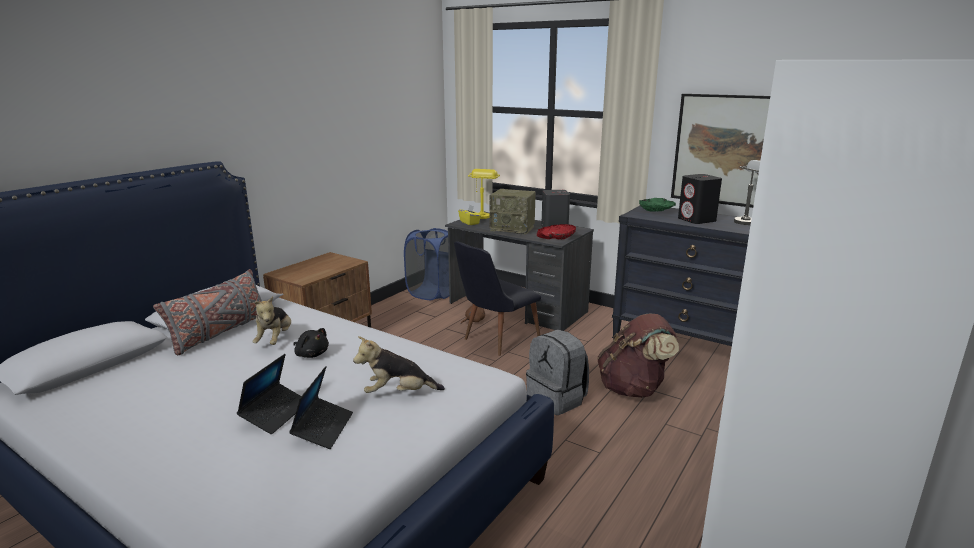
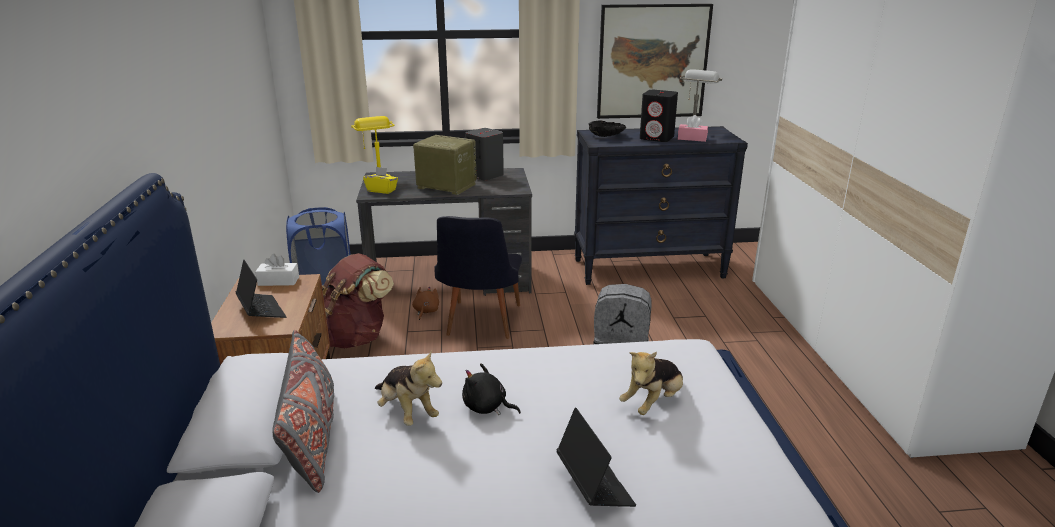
camera: 40 degrees left, 5 degrees up
(311, 354) = (487, 407): black plush toy -> black plush toy turned 150 degrees counterclockwise
(323, 428) = (662, 471): laptop -> laptop (261, 311)
(342, 259) = (278, 281): none -> white tissue box
(513, 228) = (445, 186): radio -> radio turned 135 degrees counterclockwise
(556, 237) = (508, 186): red bowl -> none
(633, 389) = (662, 322): brown backpack -> brown backpack (354, 338)
(656, 210) = (605, 134): green bowl -> black bowl
(730, 226) = (692, 138): none -> pink tissue box

